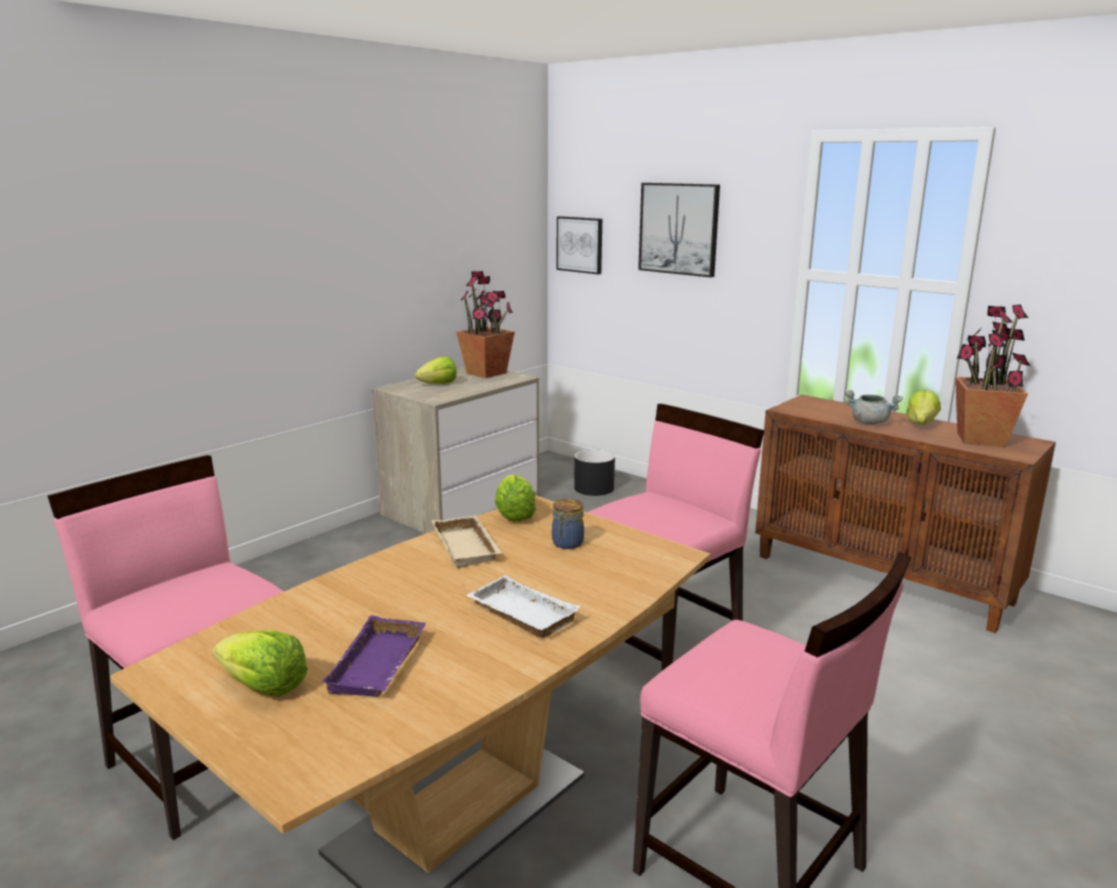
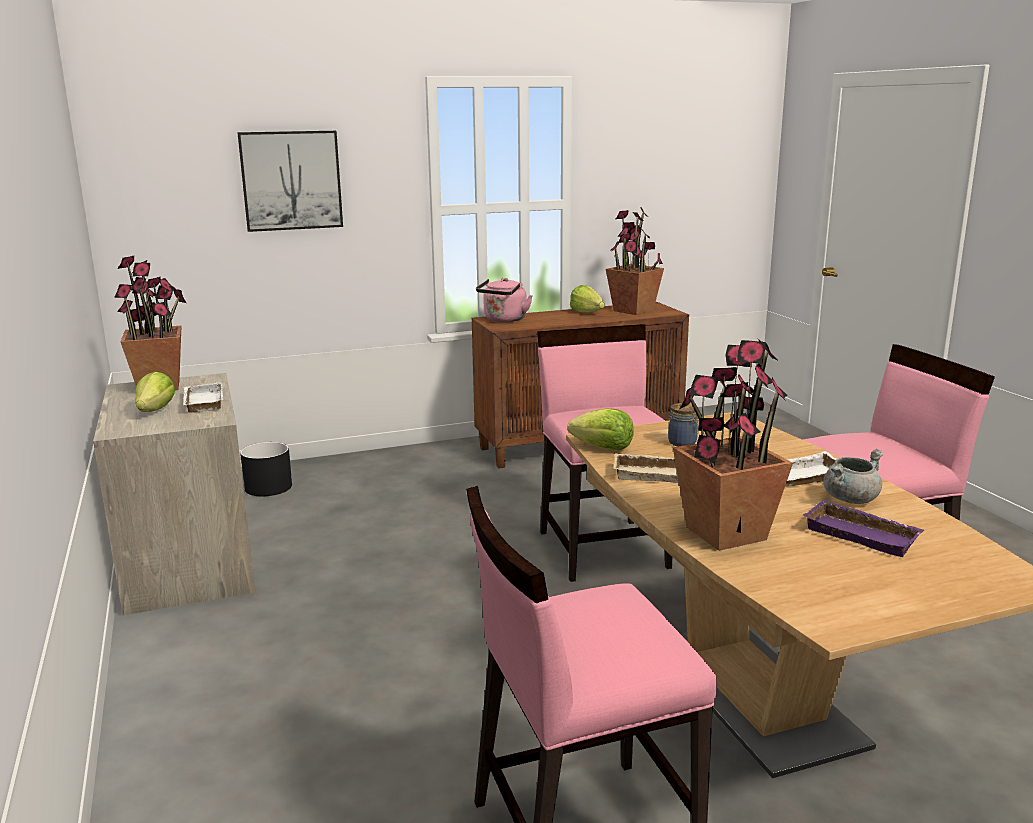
camera: 60 degrees left, 0 degrees up
(263, 687) = (882, 581): lettuce -> none
(342, 596) = (724, 533): none -> potted plant
(468, 388) = (202, 402): none -> white tray
(580, 244) = (147, 213): picture -> none
(816, 404) = (504, 320): none -> pink kettle
(869, 422) = (565, 320): grey cooking pot -> grey cooking pot (850, 498)

